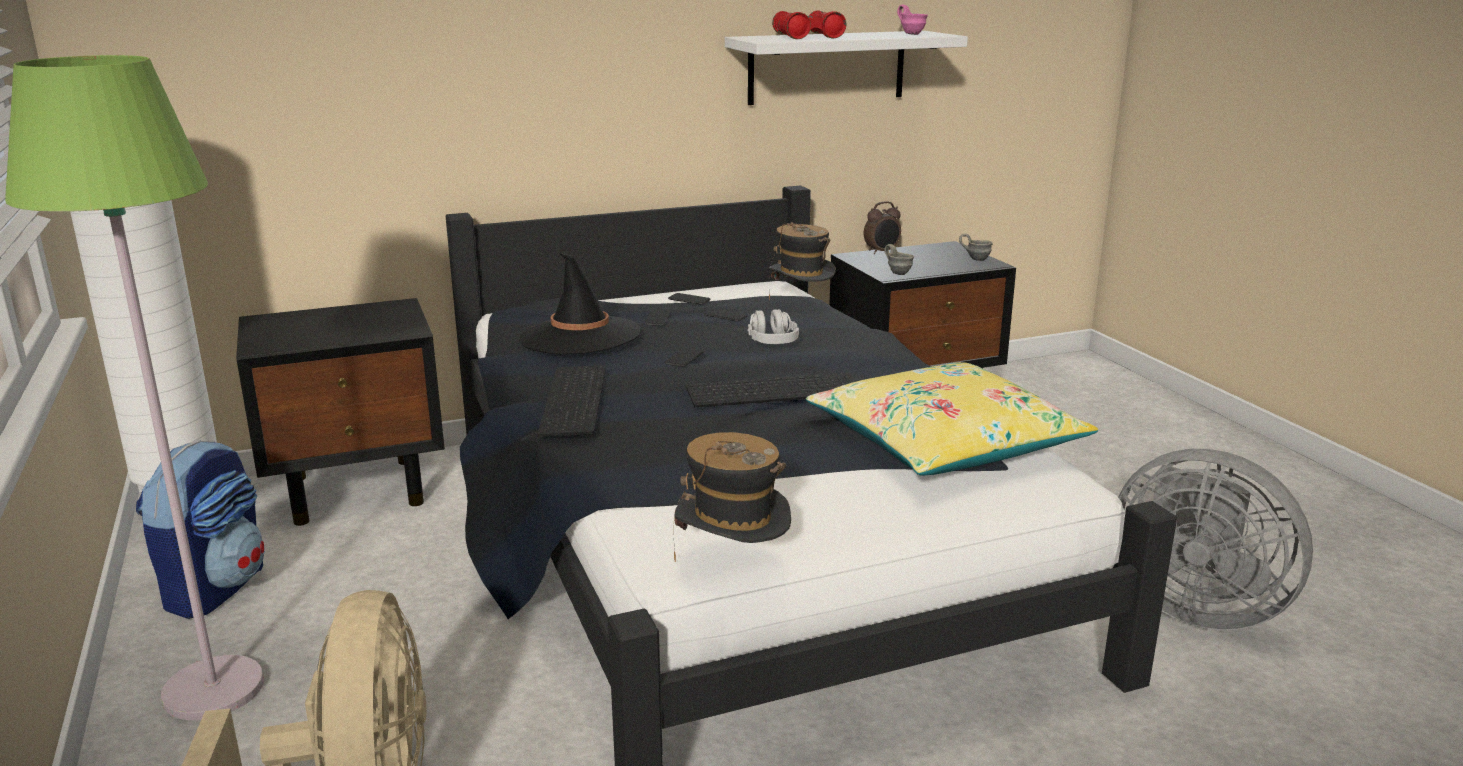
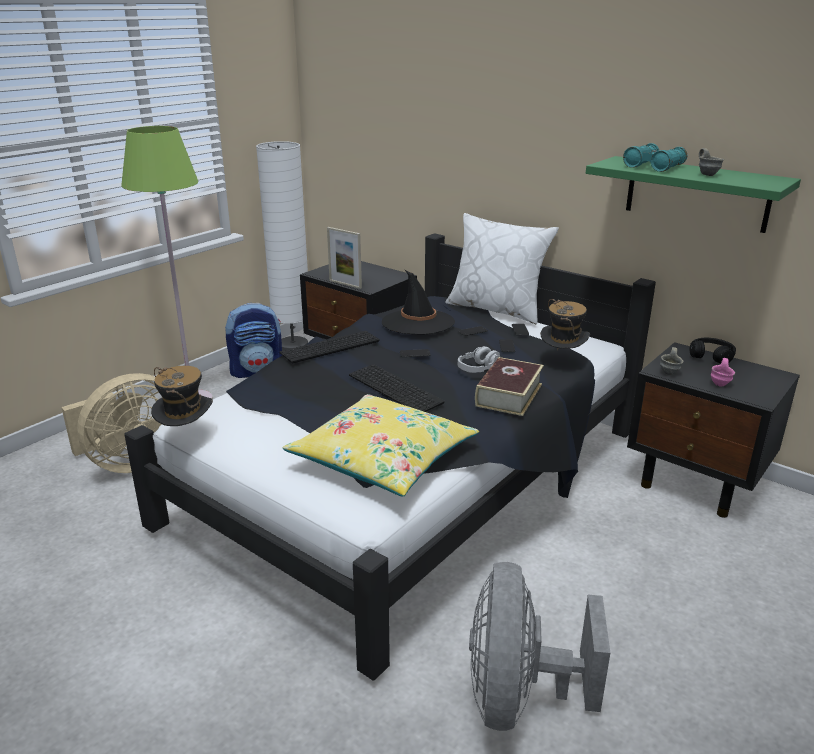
camera: 60 degrees right, 5 degrees up
(357, 340) = (345, 284): none -> picture frame
(601, 295) = (497, 309): none -> white pillow
(808, 37) = (653, 167): red binoculars -> turquoise binoculars
(827, 67) = (697, 194): white shelf -> green shelf
(861, 344) = (509, 395): none -> book
(882, 252) = (711, 356): alarm clock -> black headphones
(911, 34) = (749, 180): pink mug -> pink mug (721, 383)
(975, 259) = (761, 392): grey mug -> grey mug (708, 174)

